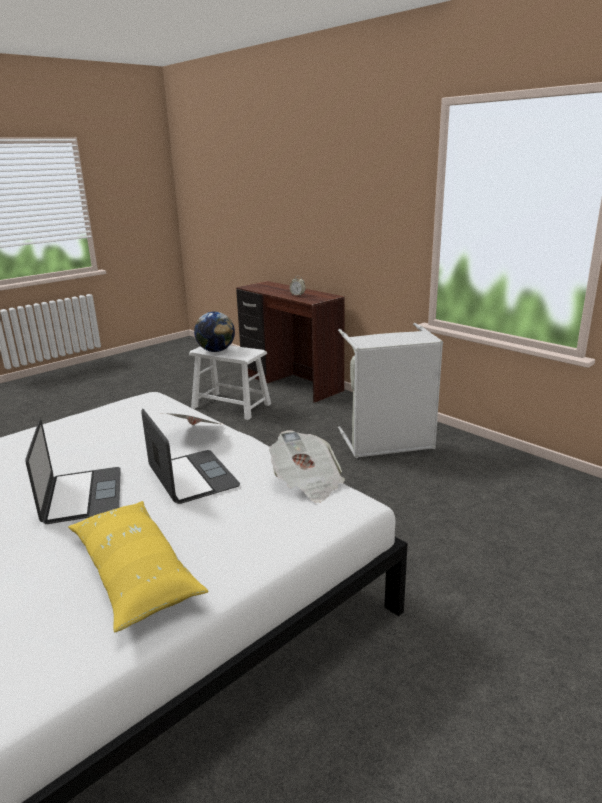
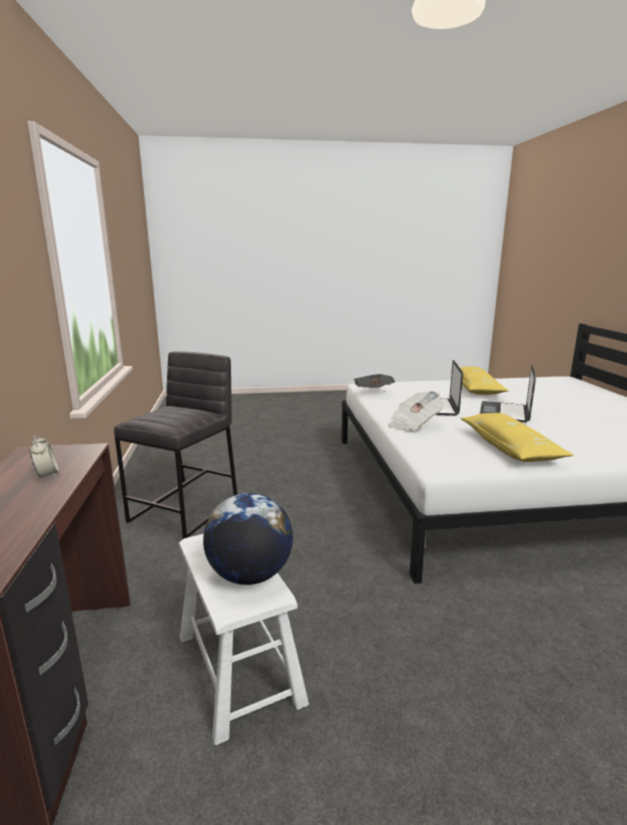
camera: 145 degrees left, 5 degrees down
(85, 434) = (510, 448): none -> yellow pillow
(388, 444) = (186, 509): grey laundry basket -> grey stool

